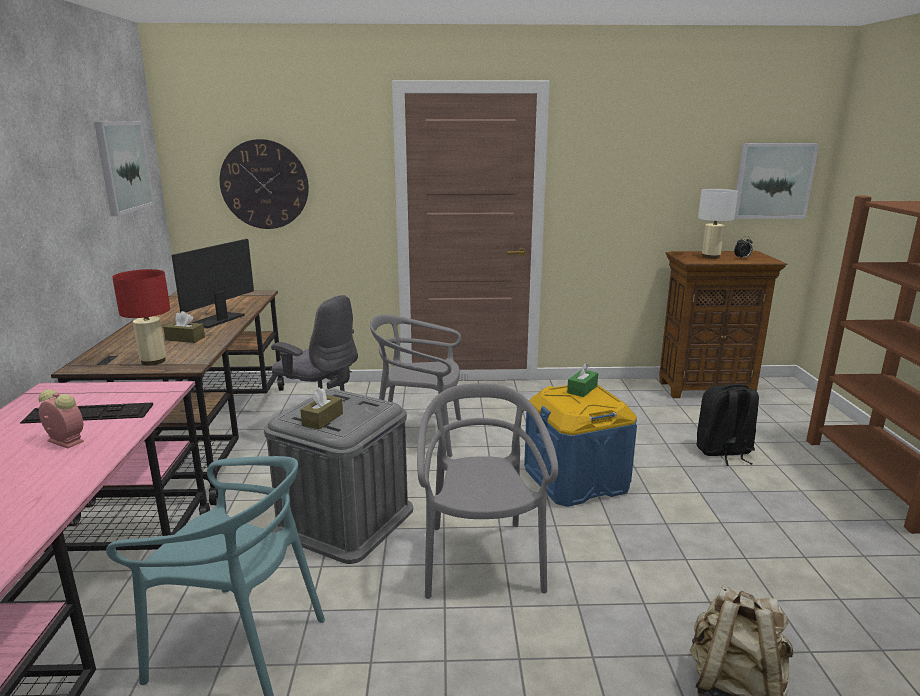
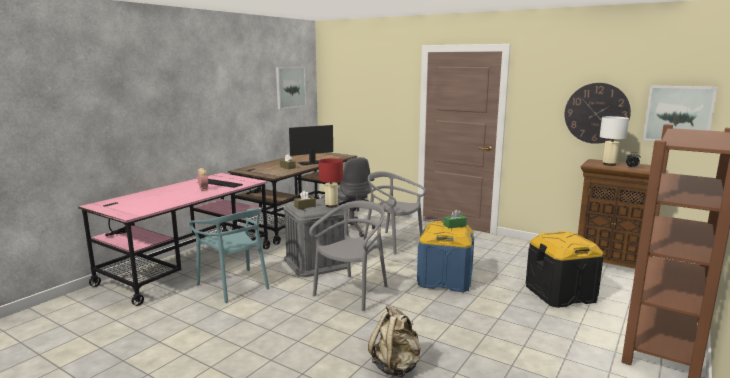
camera: 35 degrees right, 5 degrees down
(153, 361) = (264, 172): red table lamp -> red table lamp (331, 205)
(264, 184) = (358, 99): wall clock -> wall clock (596, 113)
(723, 452) = (560, 294): black backpack -> black storage box

